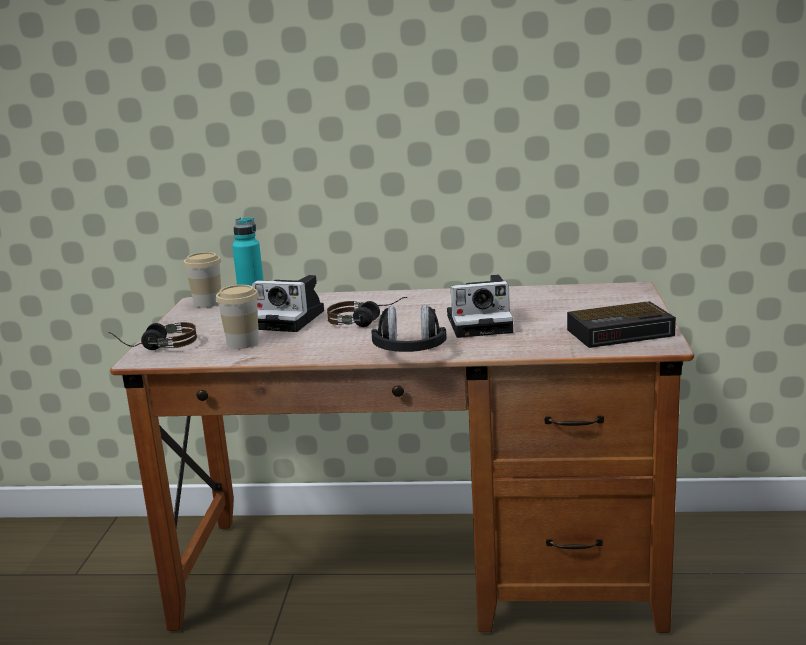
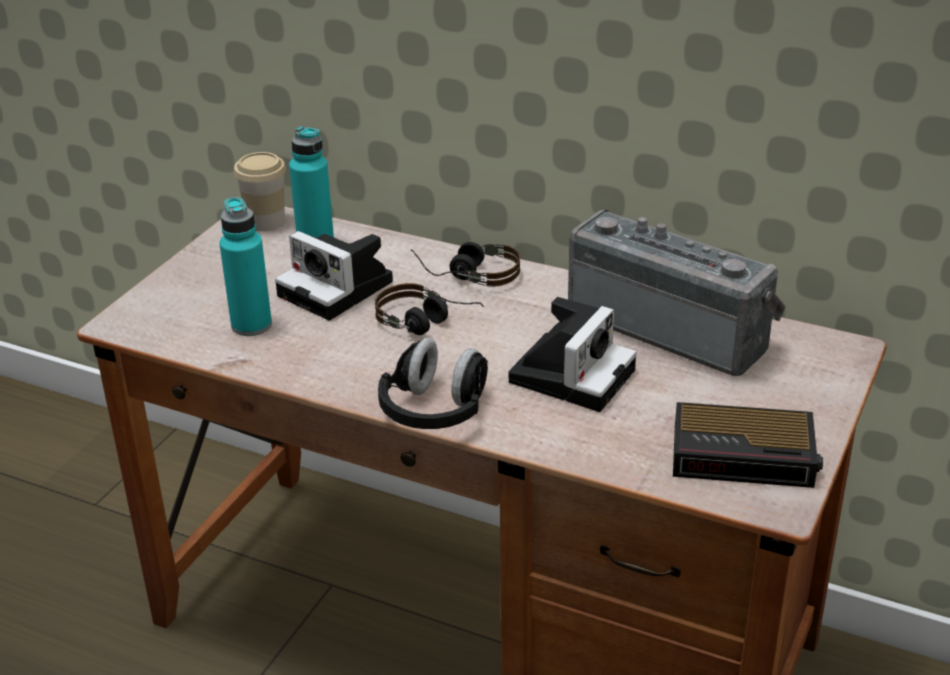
camera: 20 degrees right, 15 degrees up
(156, 347) = (150, 302): headphones -> headphones (467, 274)
(243, 343) = (251, 325): cup -> turquoise bottle
(482, 323) = (572, 373): camera -> camera turned 75 degrees counterclockwise
(523, 297) = (671, 328): none -> radio

